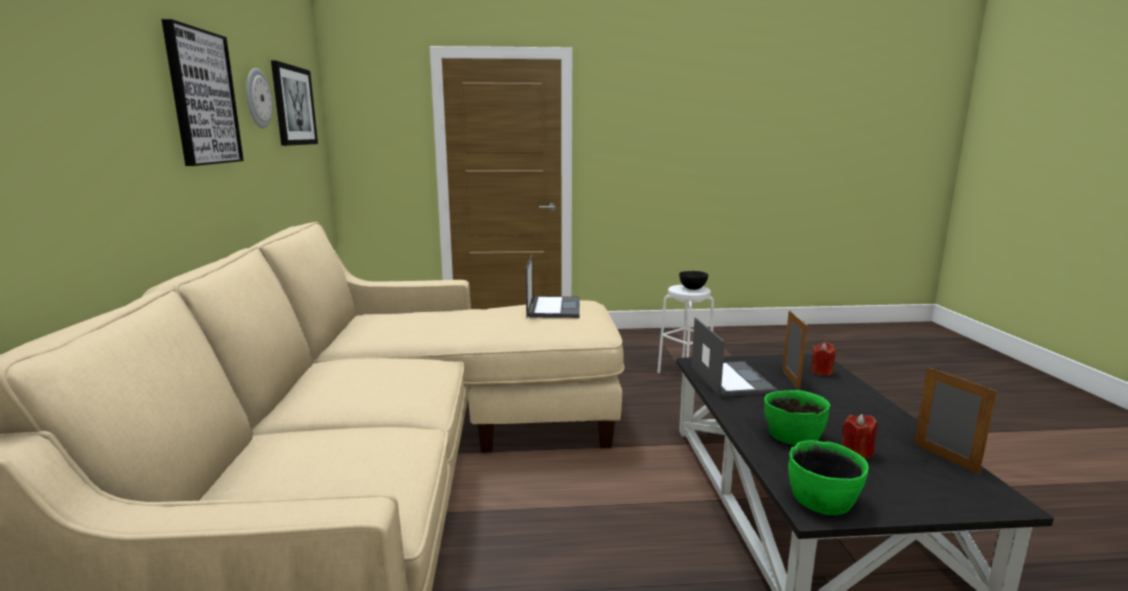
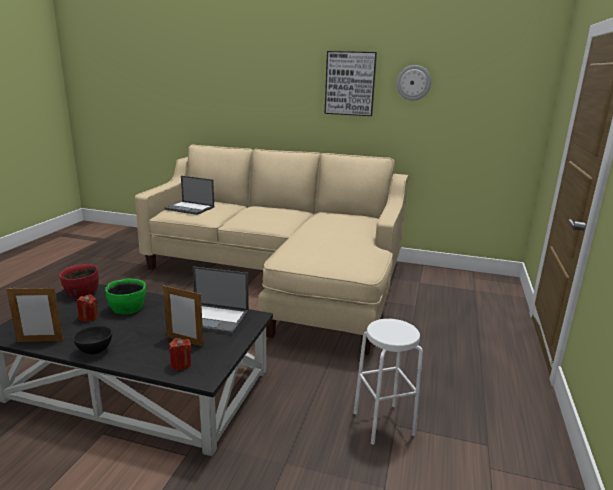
camera: 110 degrees right, 5 degrees up
(294, 106) = (475, 87): picture -> none
(553, 307) = (338, 251): laptop -> laptop (190, 208)
(693, 289) = (393, 333): black bowl -> black bowl (94, 350)
(823, 499) = (81, 292): green bowl -> red bowl

